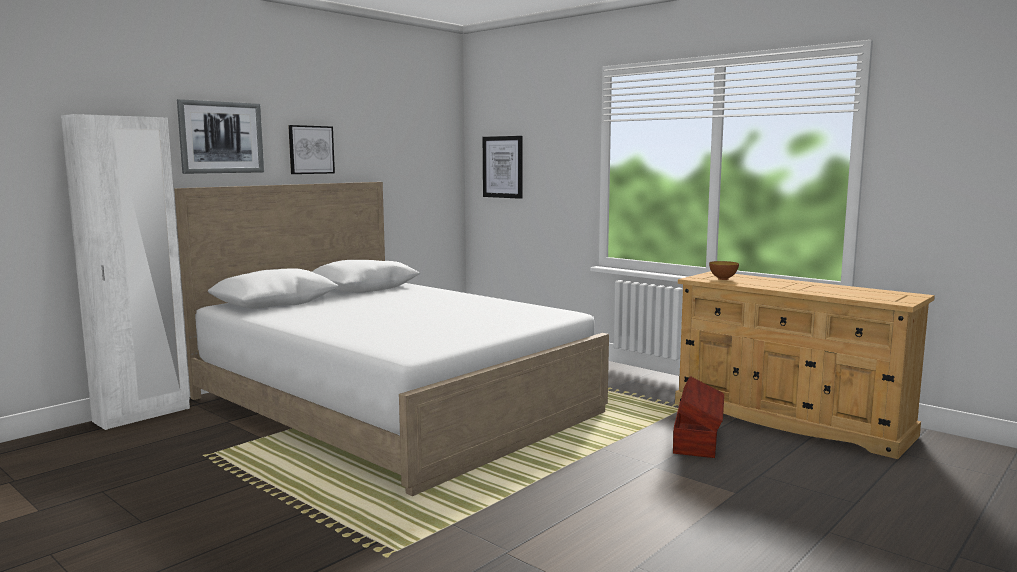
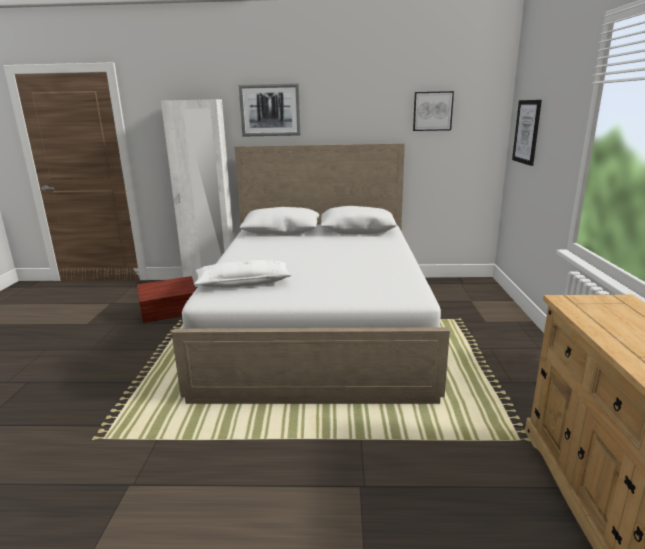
camera: 50 degrees right, 10 degrees up
(311, 150) = (342, 117): picture -> picture (432, 111)
(401, 338) = (243, 283): none -> white pillow
(697, 440) = (460, 485): brown storage box -> brown storage box (170, 313)
(723, 279) = (602, 312): bowl -> none

